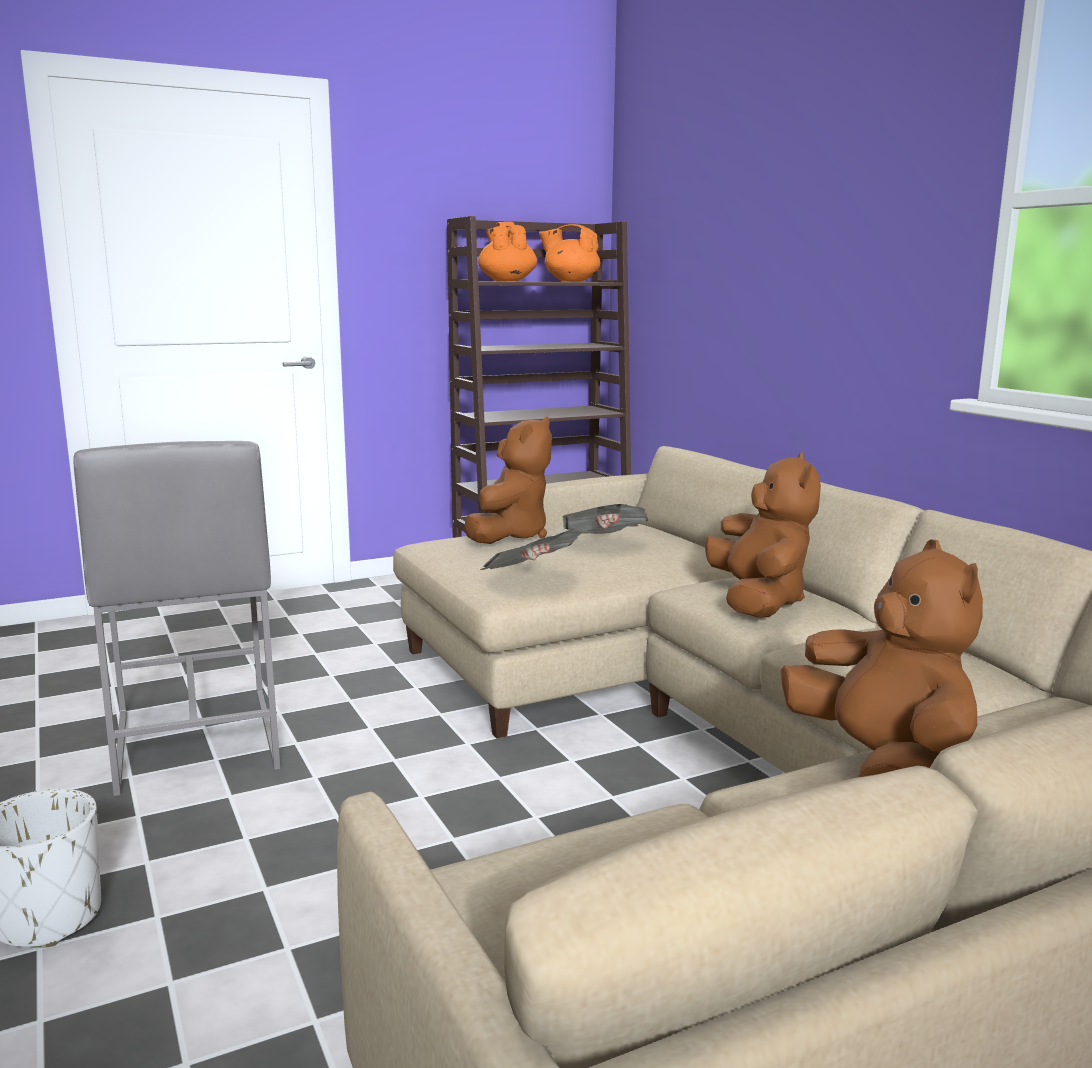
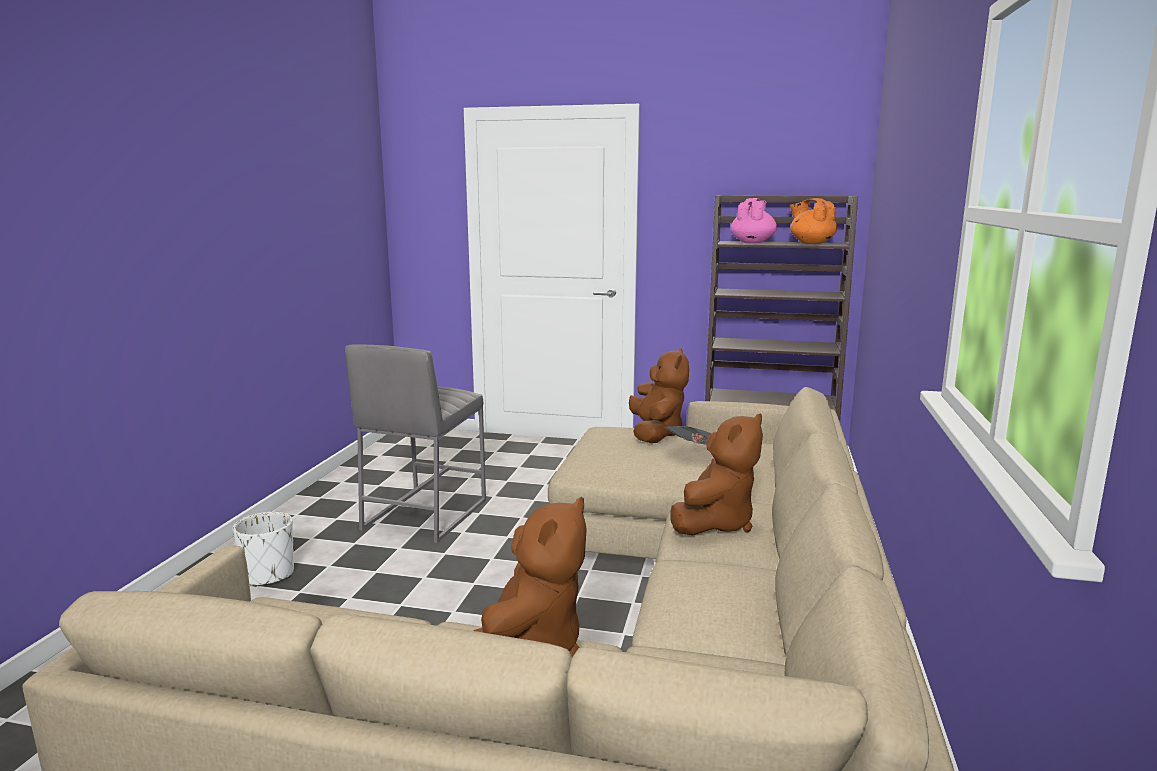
camera: 40 degrees right, 0 degrees up
(507, 281) = (752, 242): orange teapot -> pink teapot
(510, 535) = (656, 434): brown plush toy -> brown plush toy turned 60 degrees counterclockwise
(530, 577) = (605, 465): newspaper -> none

